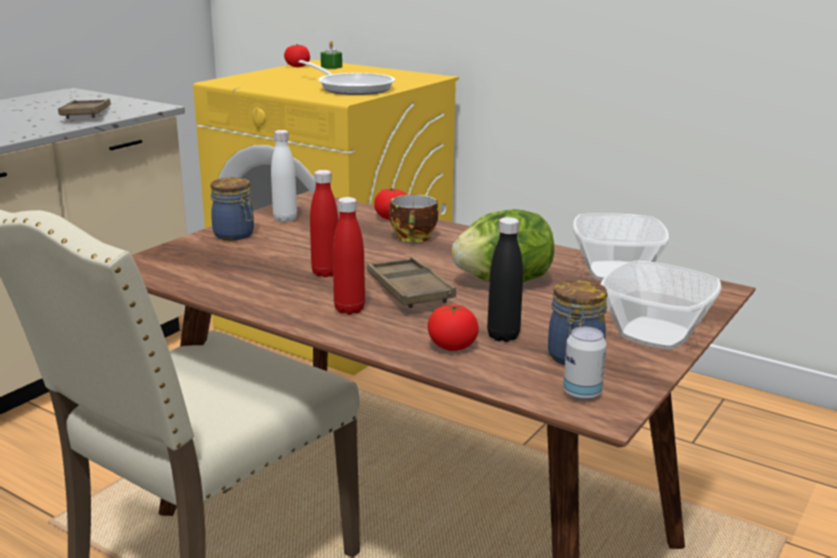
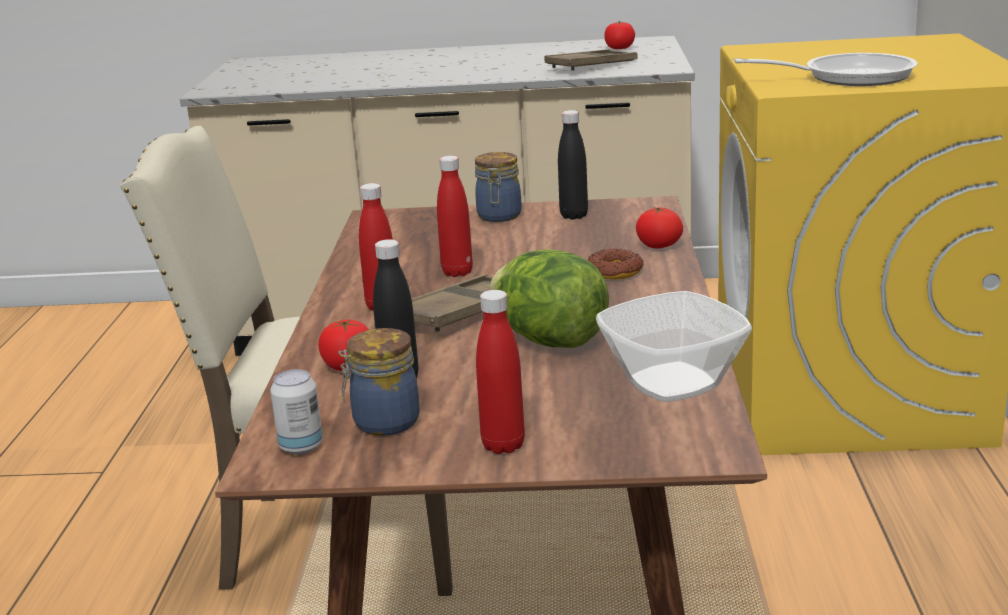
camera: 60 degrees right, 0 degrees up
(285, 219) = (574, 216): white bottle -> black bottle
(297, 66) = (898, 40): tomato -> tomato (619, 48)
(331, 67) = (936, 46): green candle -> none
(352, 88) = (848, 77): frying pan -> frying pan turned 105 degrees counterclockwise
(414, 238) = (614, 272): cup -> donut
(654, 333) = (503, 445): bowl -> red bottle

